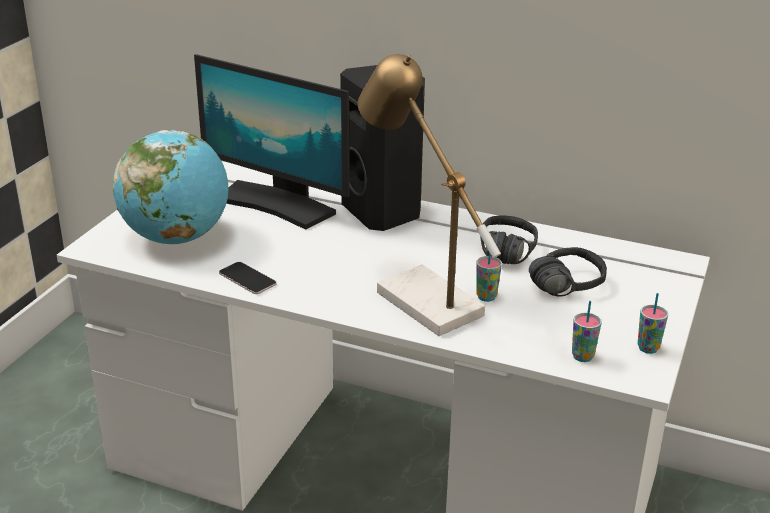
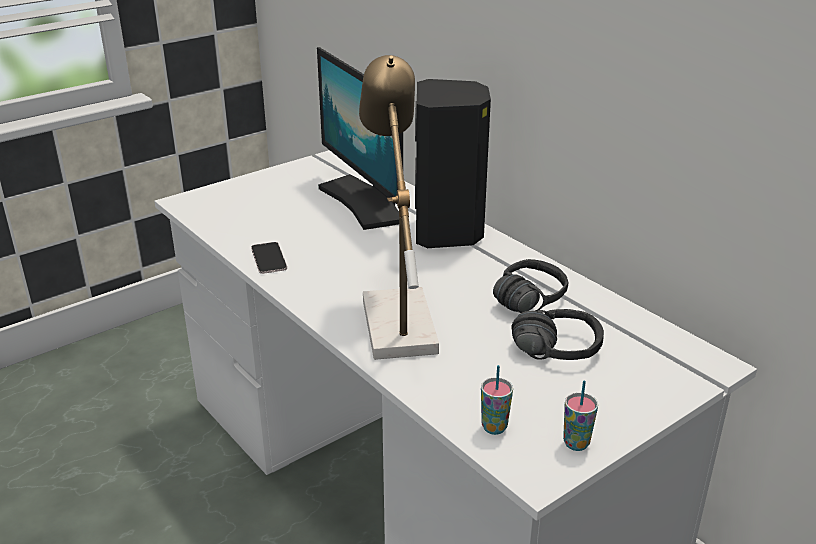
camera: 30 degrees right, 0 degrees up
(177, 238) = (253, 210): globe -> none
(486, 297) = (460, 337): cup -> none

